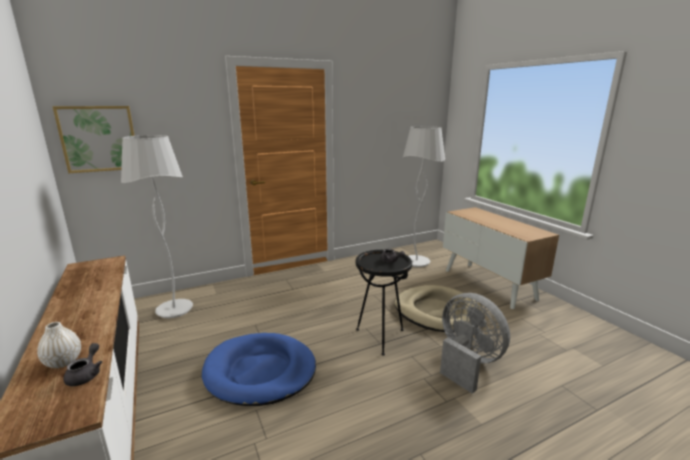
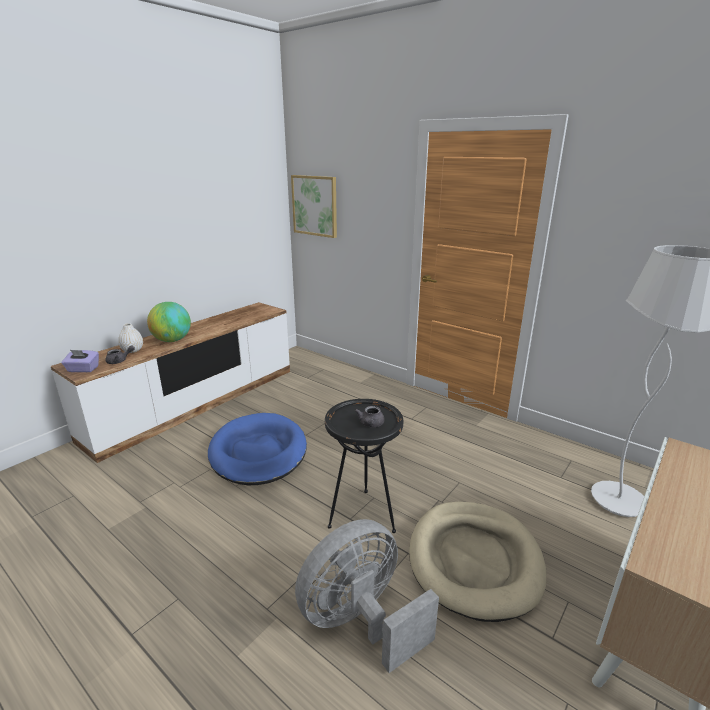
camera: 65 degrees right, 5 degrees up
(61, 413) = (83, 369): none -> purple tissue box
(85, 328) = (172, 340): none -> globe
(174, 310) = (318, 376): white floor lamp -> none
(467, 362) = (360, 621): grey fan -> grey fan turned 150 degrees counterclockwise

